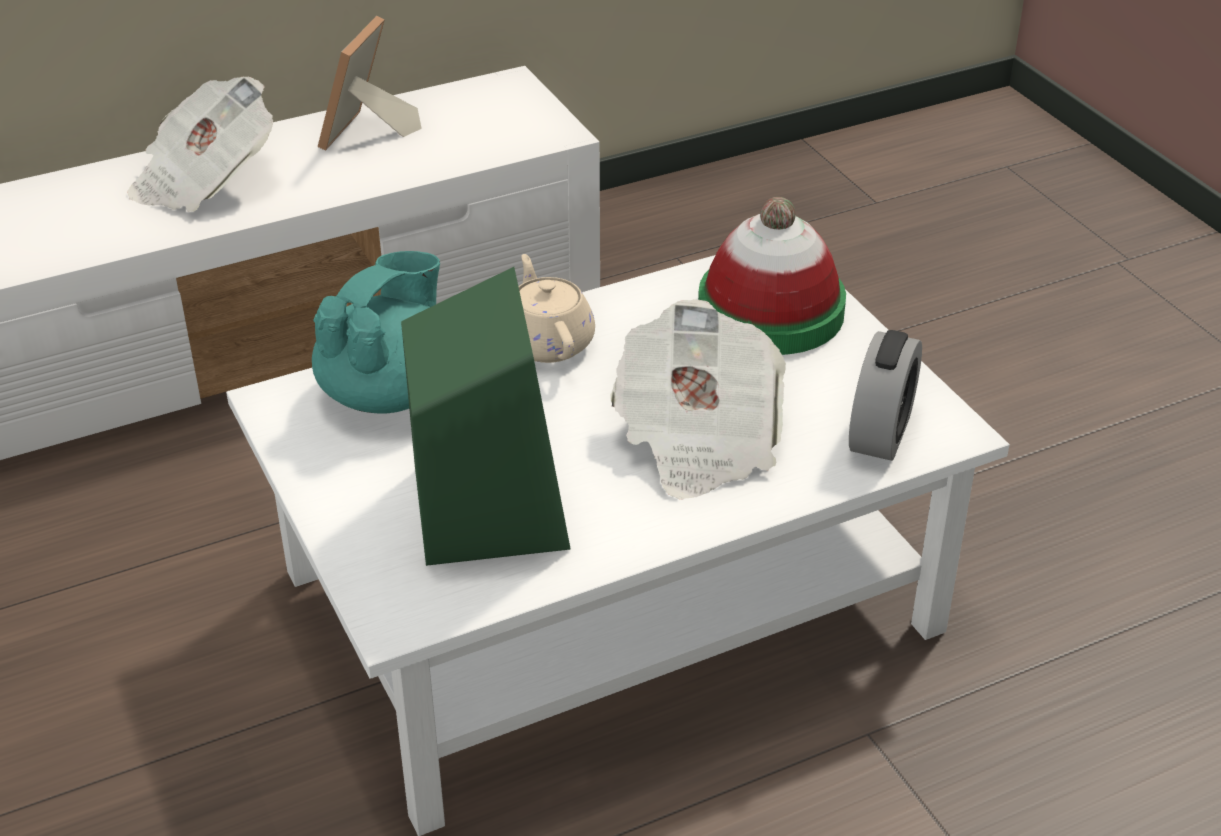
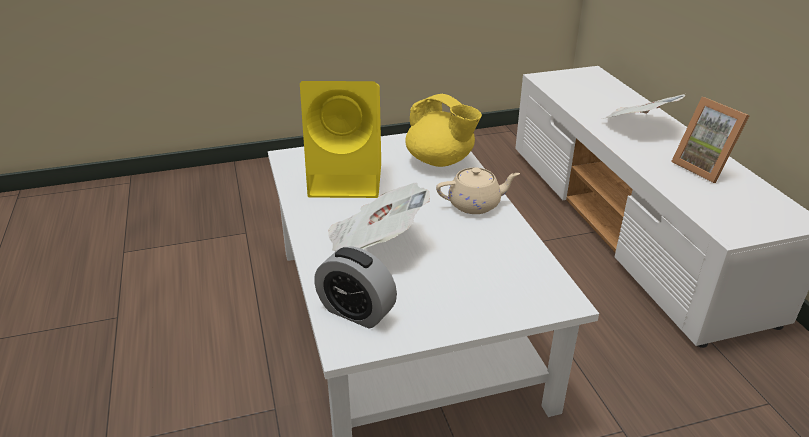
camera: 100 degrees right, 5 degrees down
(366, 134) = (704, 168): picture frame -> picture frame turned 150 degrees counterclockwise
(390, 392) = (440, 161): turquoise teapot -> yellow teapot
(488, 505) = (348, 179): green speaker -> yellow speaker
(770, 311) = (498, 288): hat -> none

